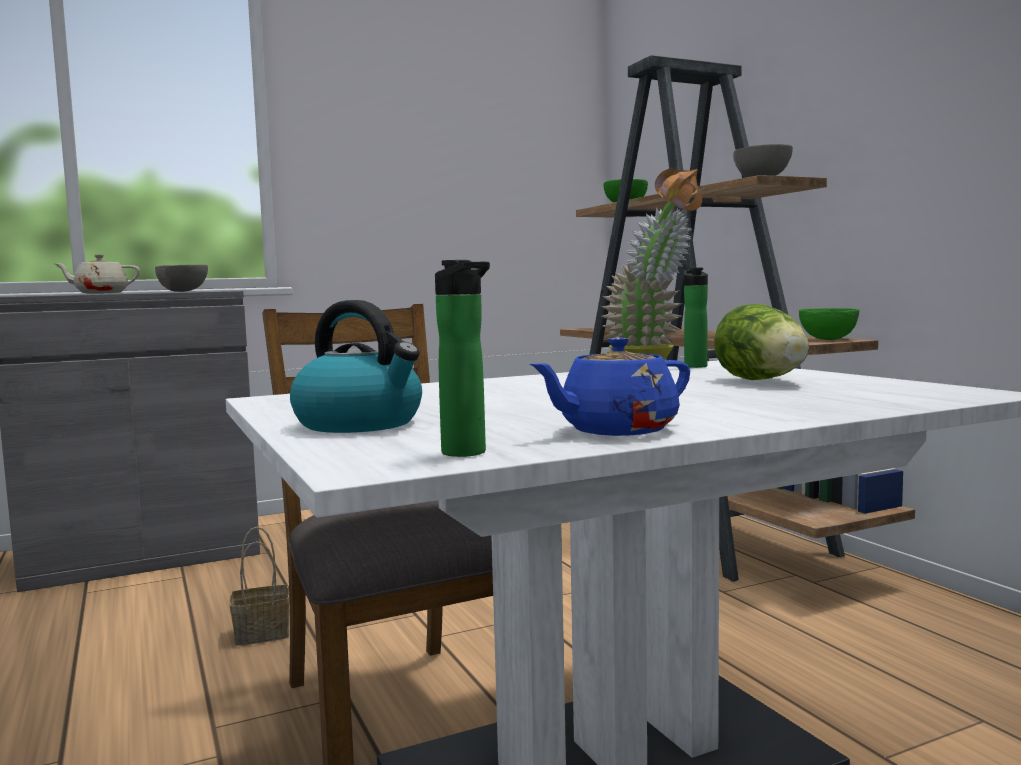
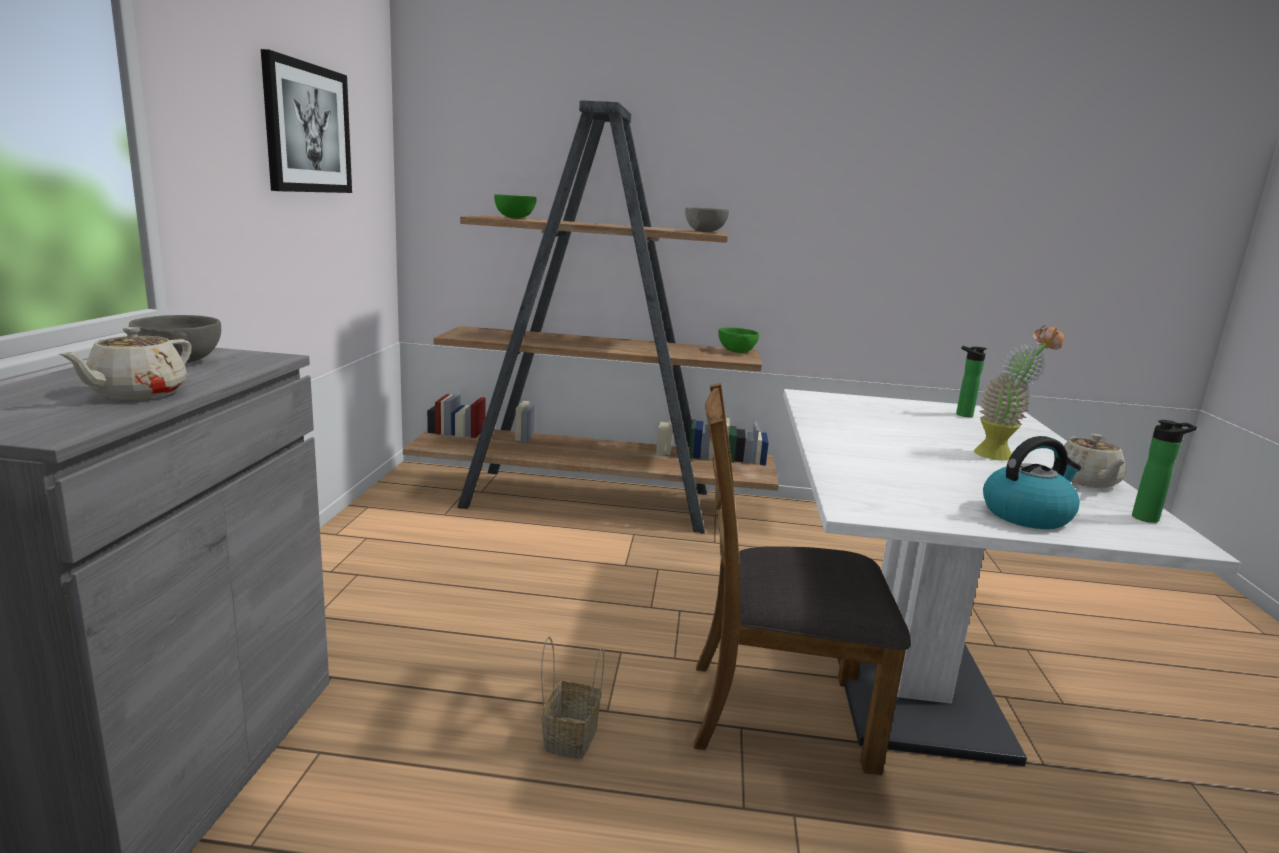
camera: 60 degrees left, 10 degrees up
(458, 154) = (307, 128): none -> picture
(616, 430) = (1086, 481): blue teapot -> beige teapot
(694, 366) = (816, 401): bottle -> bottle (961, 414)
(764, 381) = (917, 415): lettuce -> none

